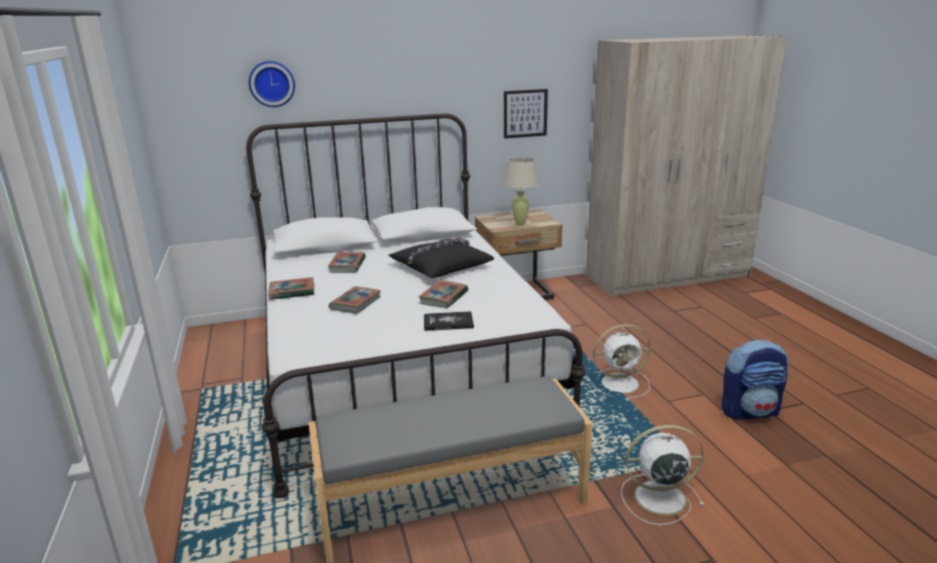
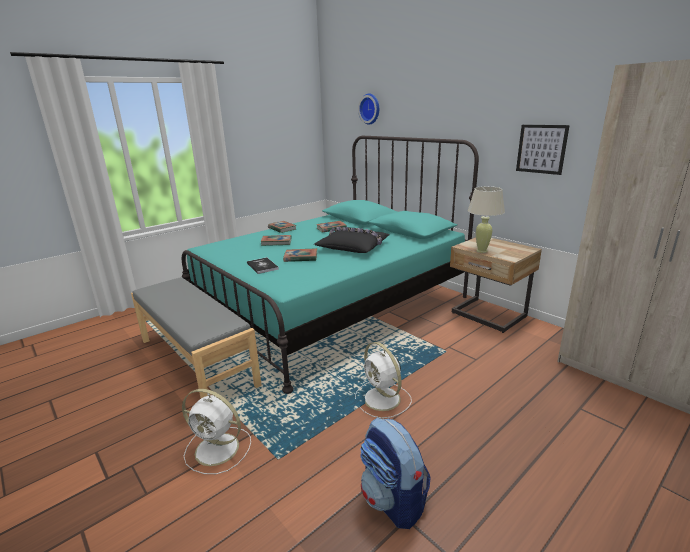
camera: 65 degrees right, 0 degrees up
(399, 366) = (332, 305): white bed -> turquoise bed
(657, 498) = (219, 449): white fan -> white fan turned 135 degrees clockwise

